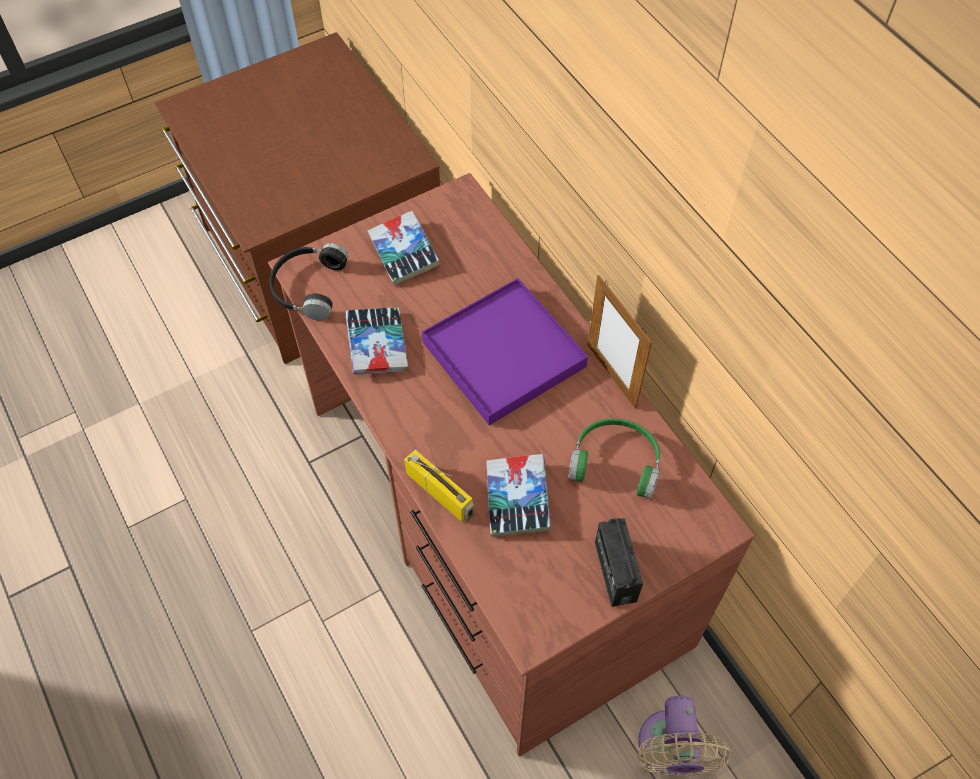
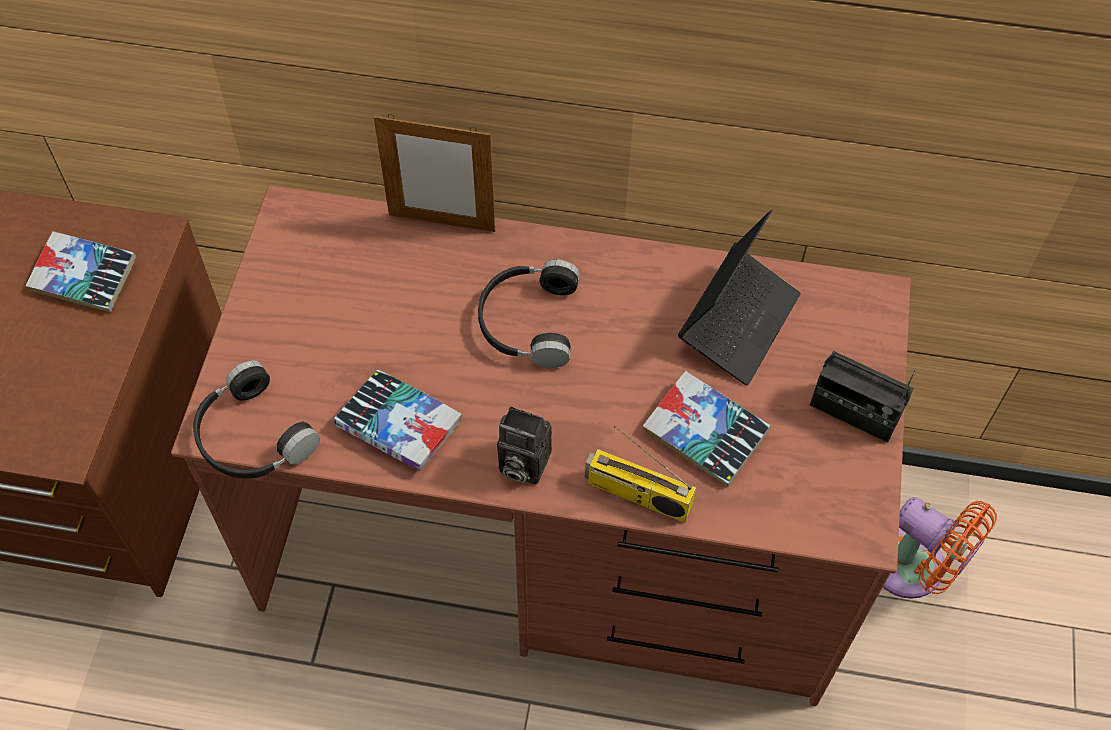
camera: 50 degrees left, 0 degrees up
(403, 253) = (306, 316): book -> book (84, 277)
(407, 420) = (521, 464): none -> camera
(441, 493) = (636, 495): radio -> radio turned 150 degrees counterclockwise
(504, 354) = (526, 321): purple tray -> black headphones
(611, 376) = (641, 254): picture frame -> picture frame (442, 222)
(616, 461) = (738, 322): green headphones -> laptop
(670, 751) = (914, 569): beige fan -> orange fan

